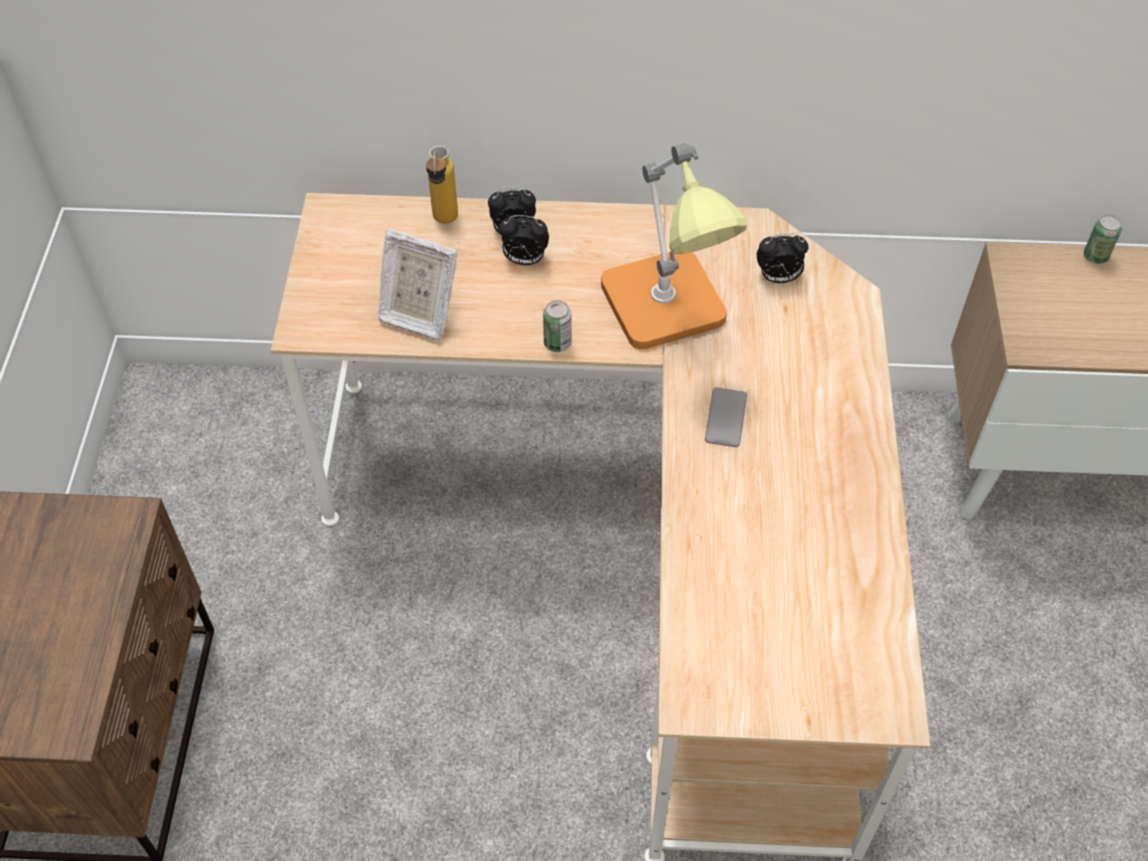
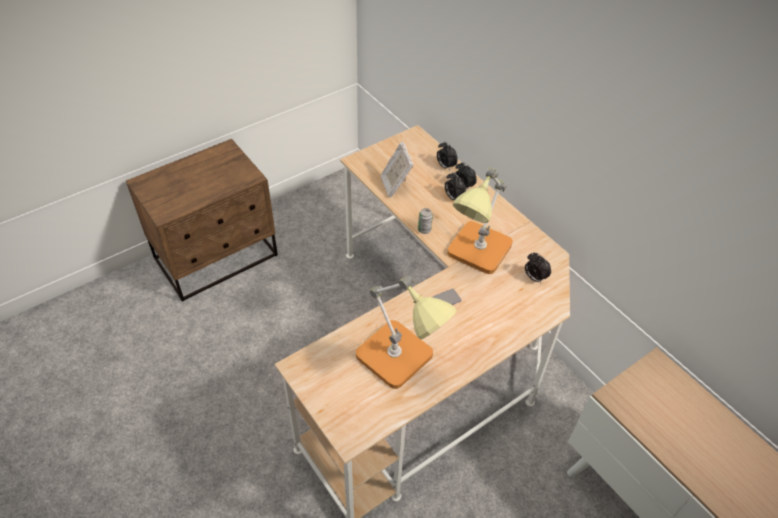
camera: 50 degrees right, 5 degrees down
(444, 223) = (445, 166): bottle -> alarm clock
(797, 546) = (402, 360): none -> table lamp
(1095, 256) = (702, 396): can -> none

